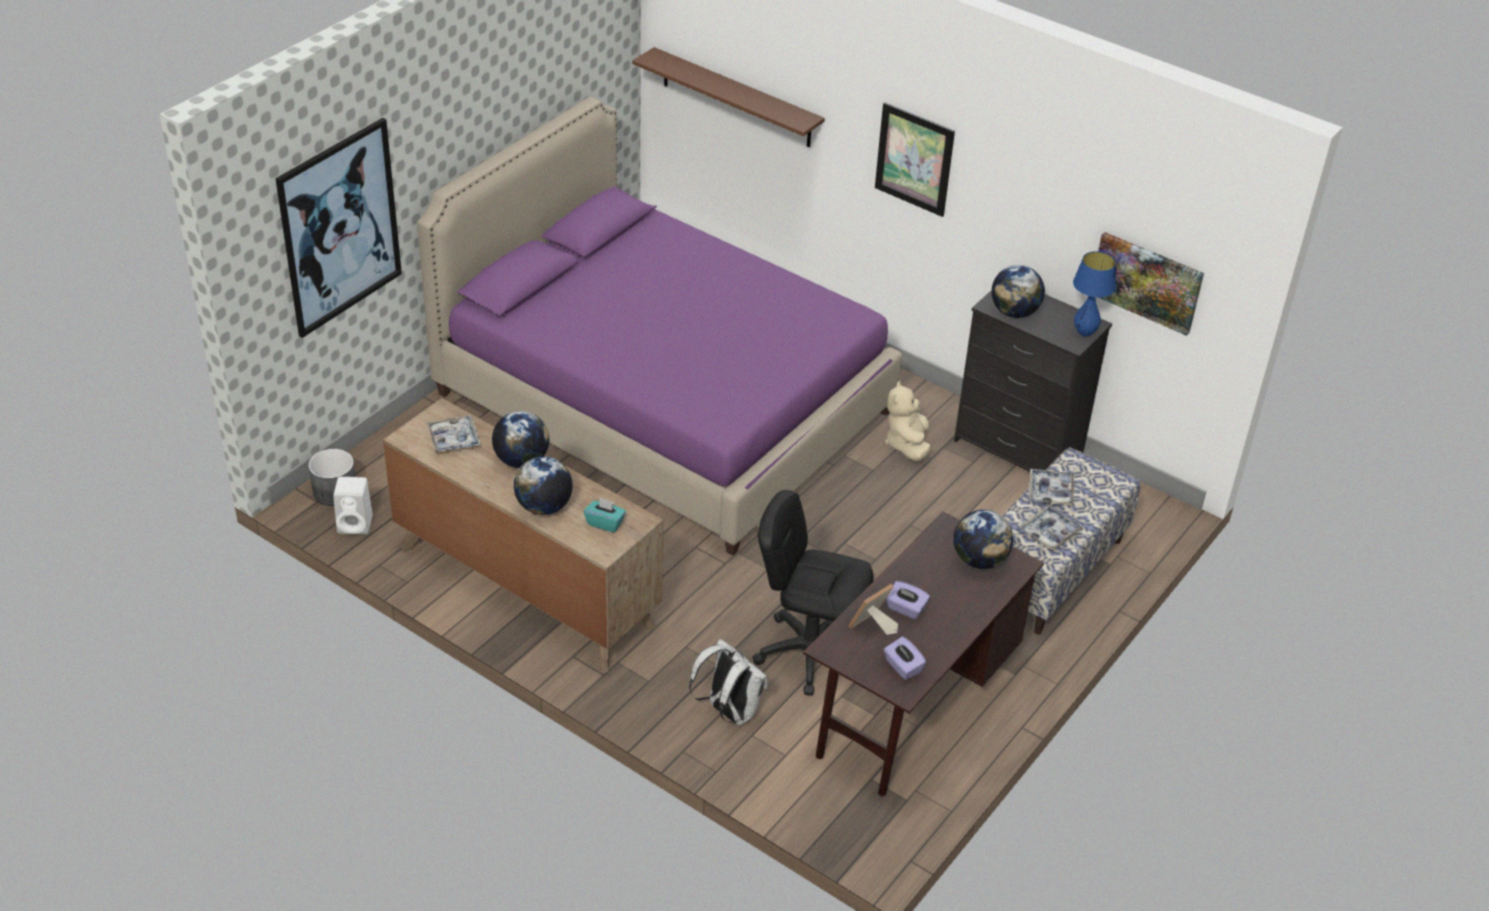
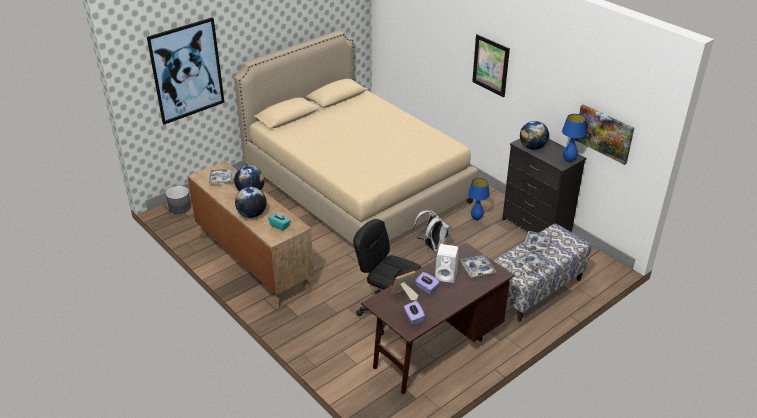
camera: 15 degrees right, 5 degrees down
(356, 524) = (183, 223): white speaker -> white speaker (446, 276)
(664, 403) = (356, 186): purple bed -> beige bed
(729, 711) = (334, 337): white backpack -> white backpack (432, 246)
(736, 98) = (411, 35): brown shelf -> none
(907, 444) = (476, 218): beige plush toy -> blue table lamp
(979, 560) = (477, 269): globe -> tray

